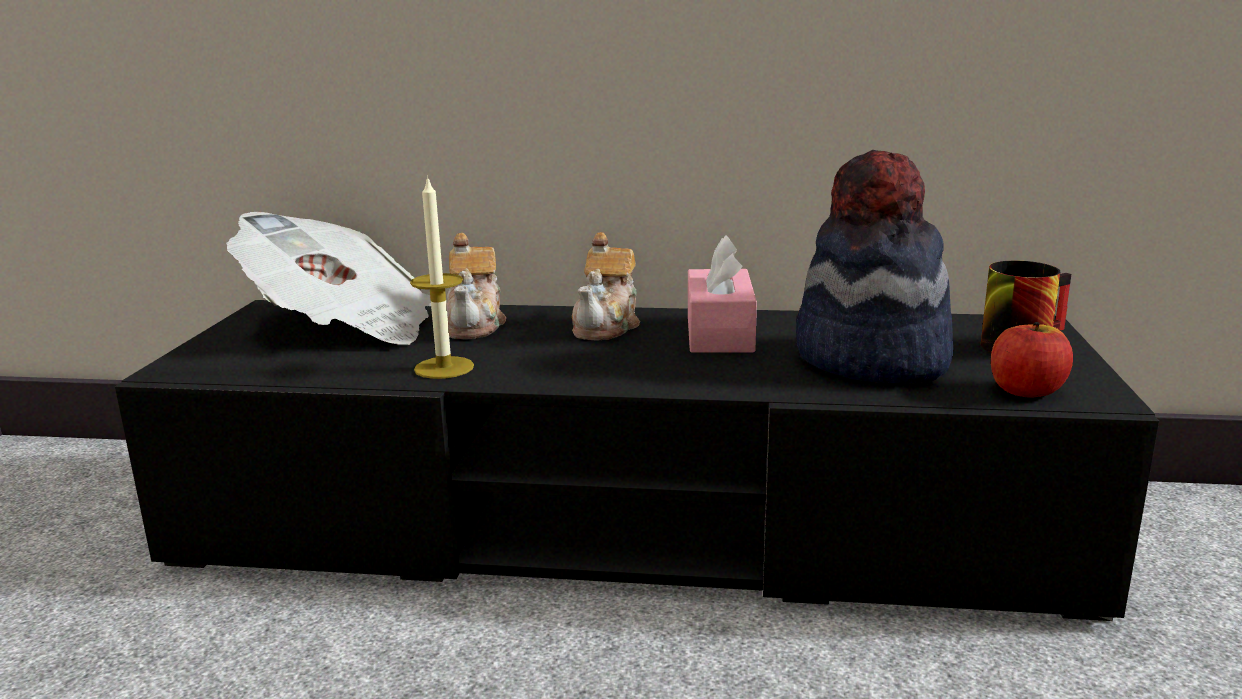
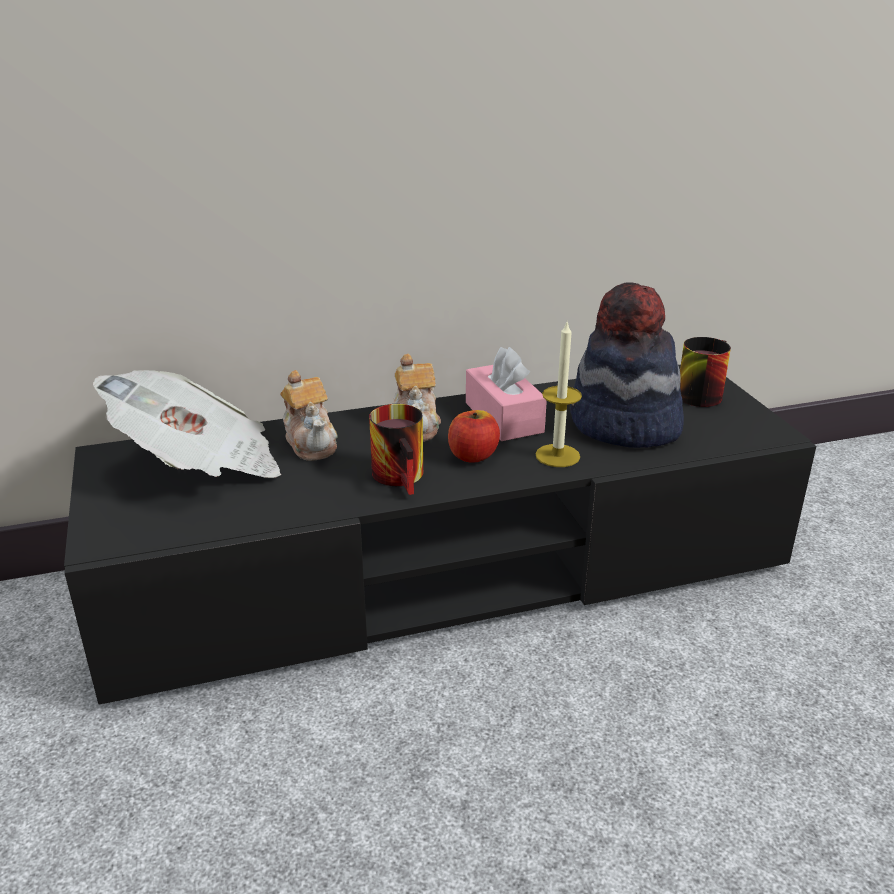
camera: 25 degrees left, 10 degrees up
(444, 368) = (334, 493): candle -> candle (557, 455)
(538, 366) = (405, 476): none -> mug
(1026, 391) = (733, 436): apple -> apple (473, 455)

